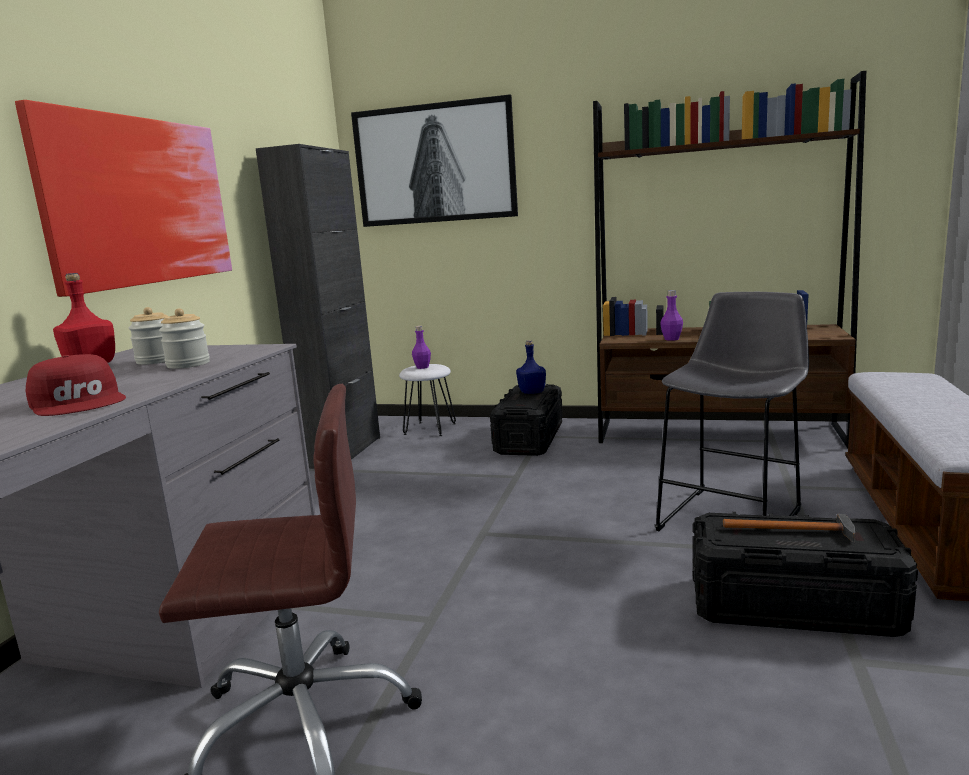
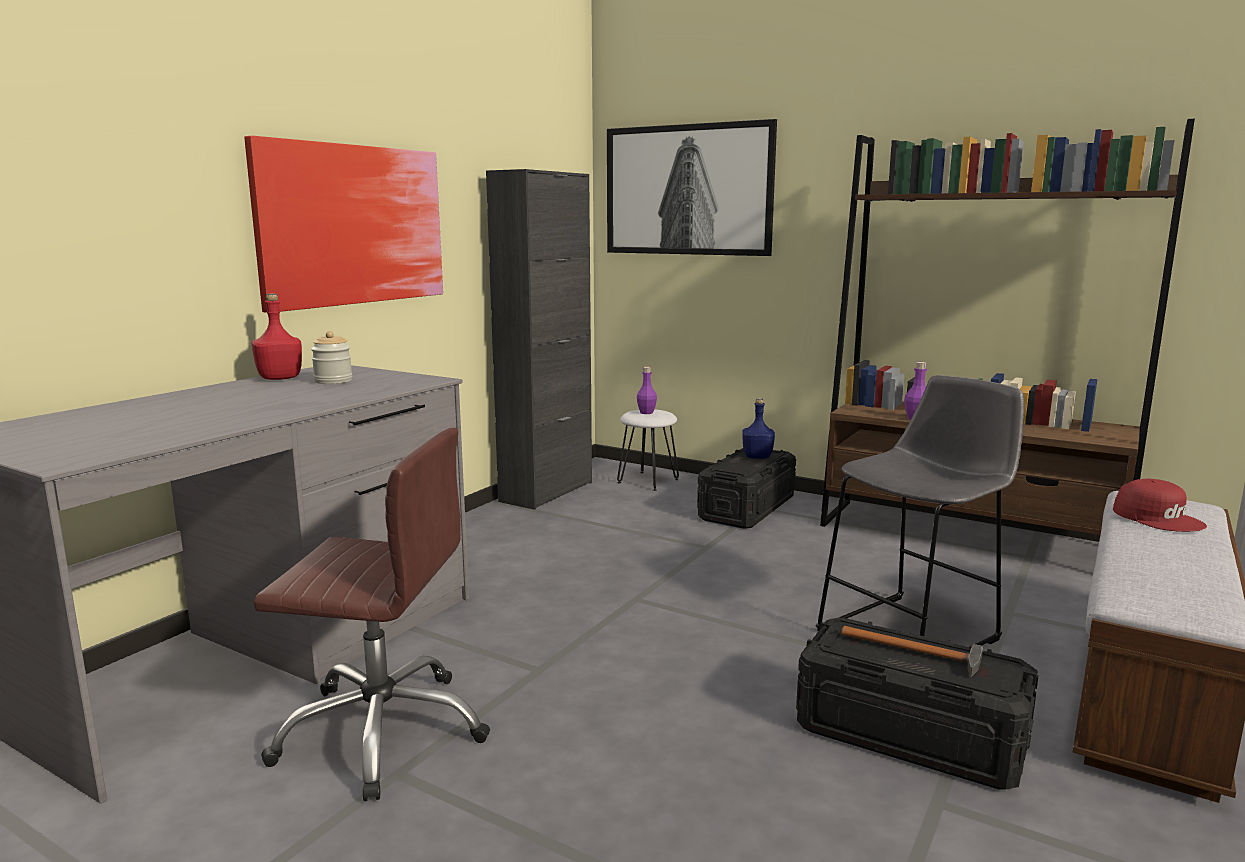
camera: 15 degrees right, 0 degrees up
(80, 402) = (241, 414): red cap -> red cap (1158, 517)
(188, 364) = (353, 389): jar -> none

